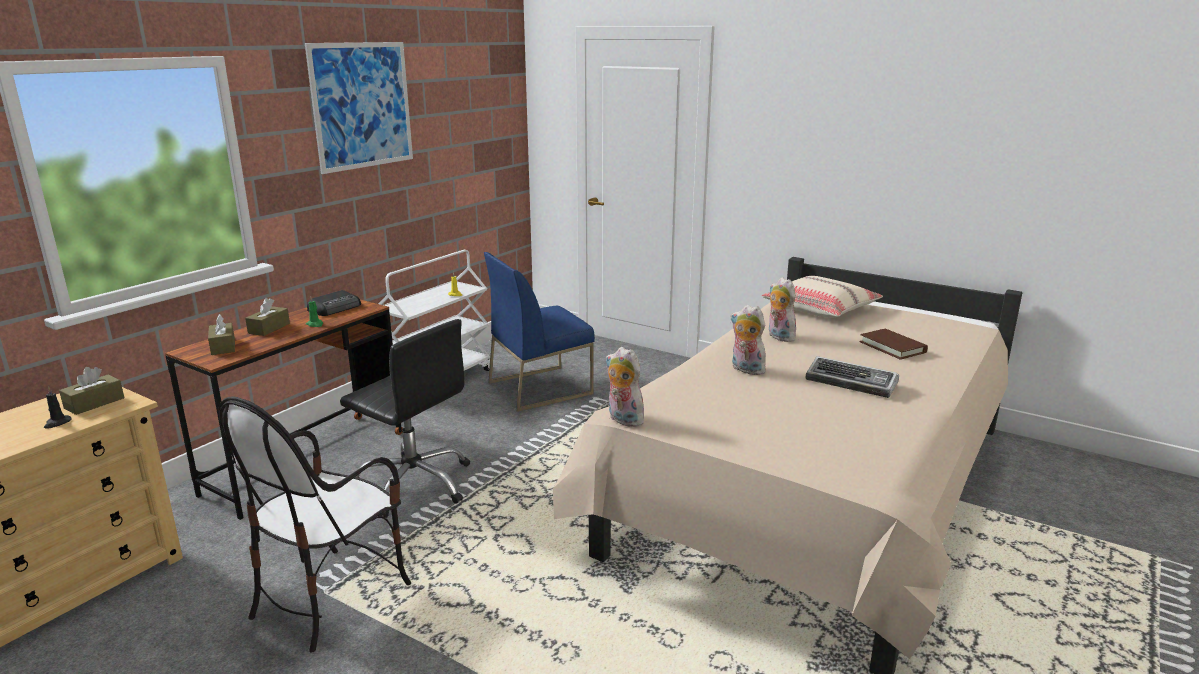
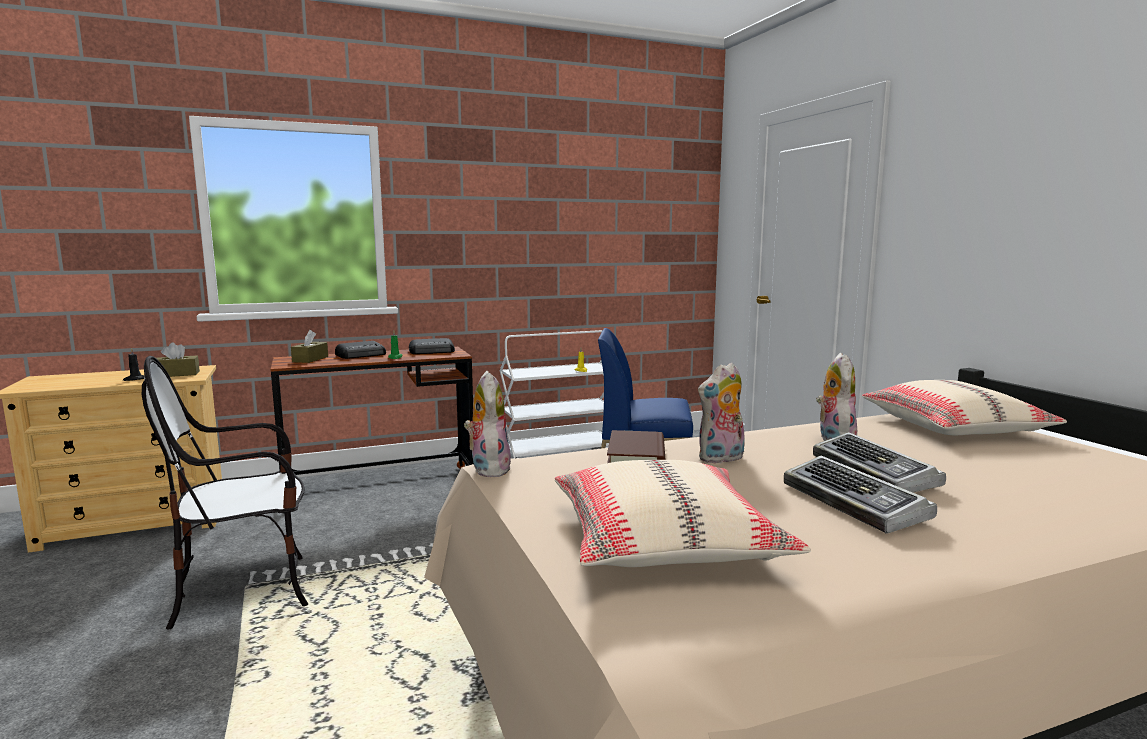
camera: 35 degrees right, 10 degrees down
(269, 328) = (362, 355): brown tissue box -> radio
(362, 105) = (514, 182): picture -> none
(414, 484) = (429, 527): black office chair -> none
(745, 370) = (721, 459): plush toy -> plush toy turned 105 degrees counterclockwise
(807, 436) = (665, 540): none -> beige pillow
(833, 358) = (875, 473): none -> keyboard
(892, 347) = (1008, 482): brown book -> brown book (636, 454)

